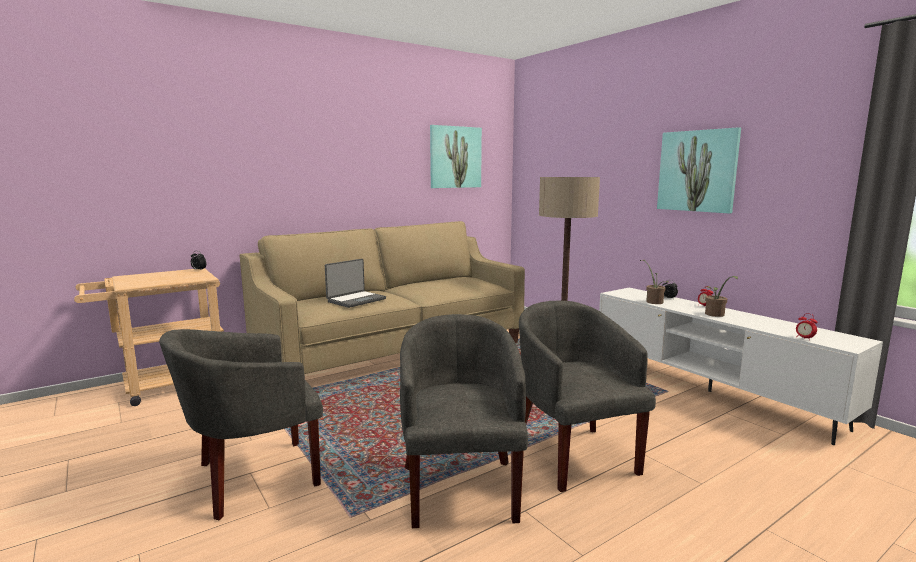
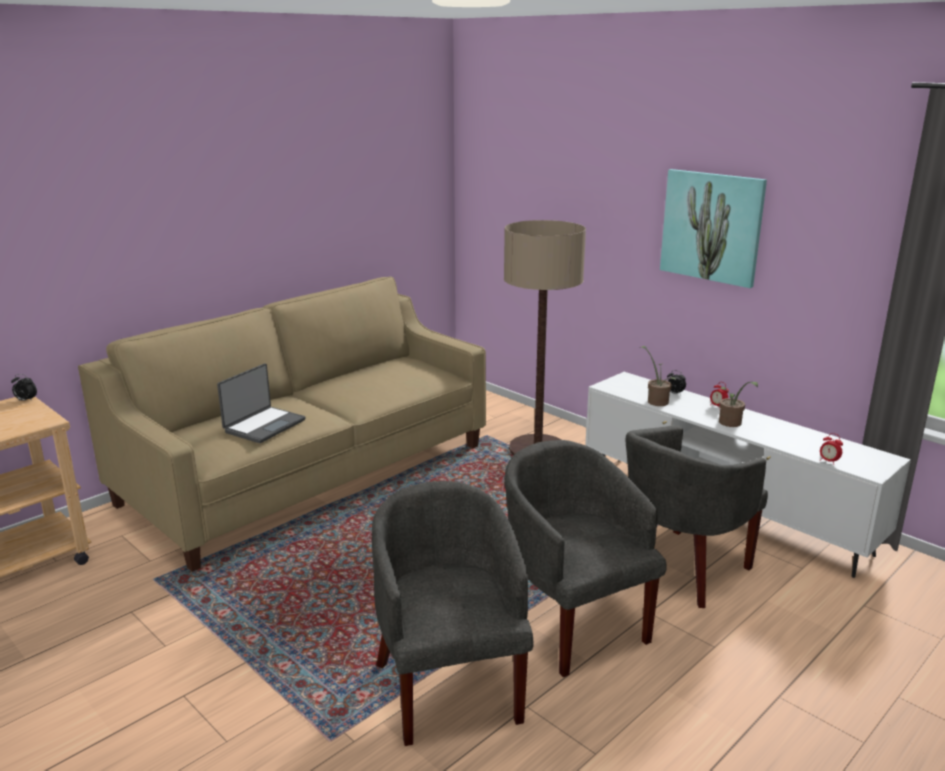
camera: 10 degrees left, 10 degrees up
(253, 477) = (190, 701): grey armchair -> grey armchair (681, 568)
(455, 157) = (374, 178): picture -> none

